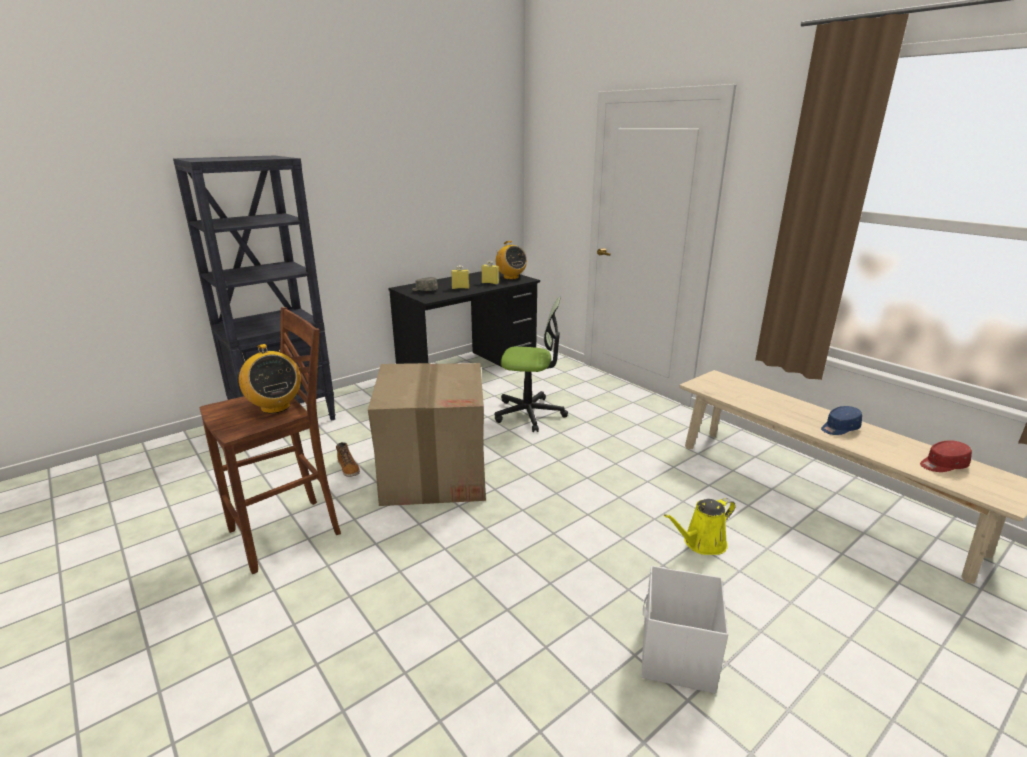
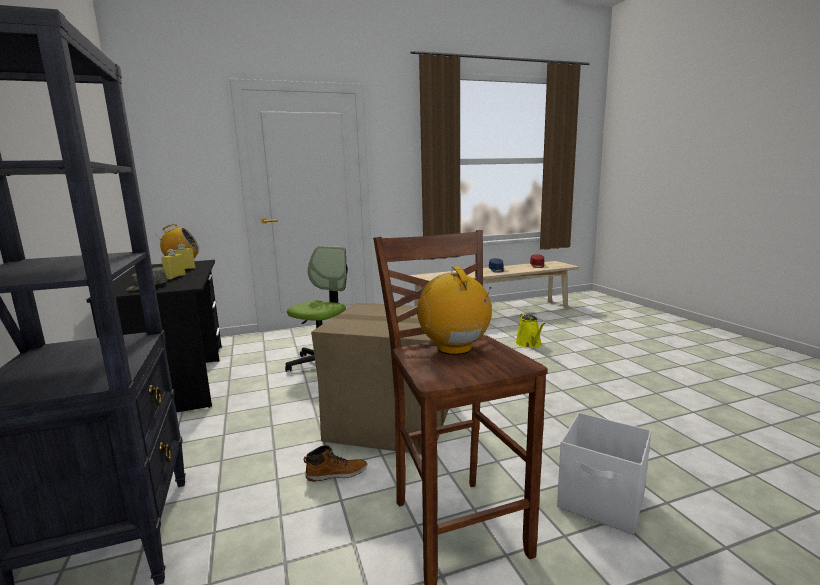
camera: 70 degrees left, 10 degrees down
(275, 407) = (454, 348): radio -> radio turned 90 degrees counterclockwise
(676, 656) = (624, 367): white storage box -> white storage box (602, 502)

